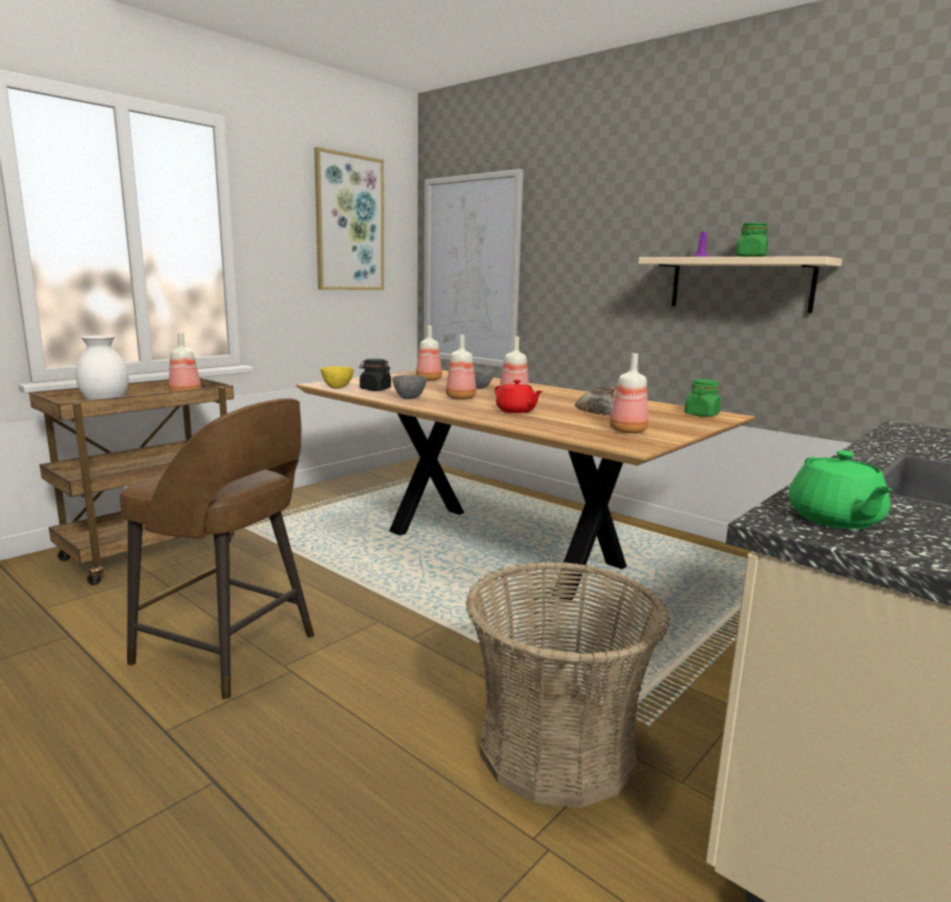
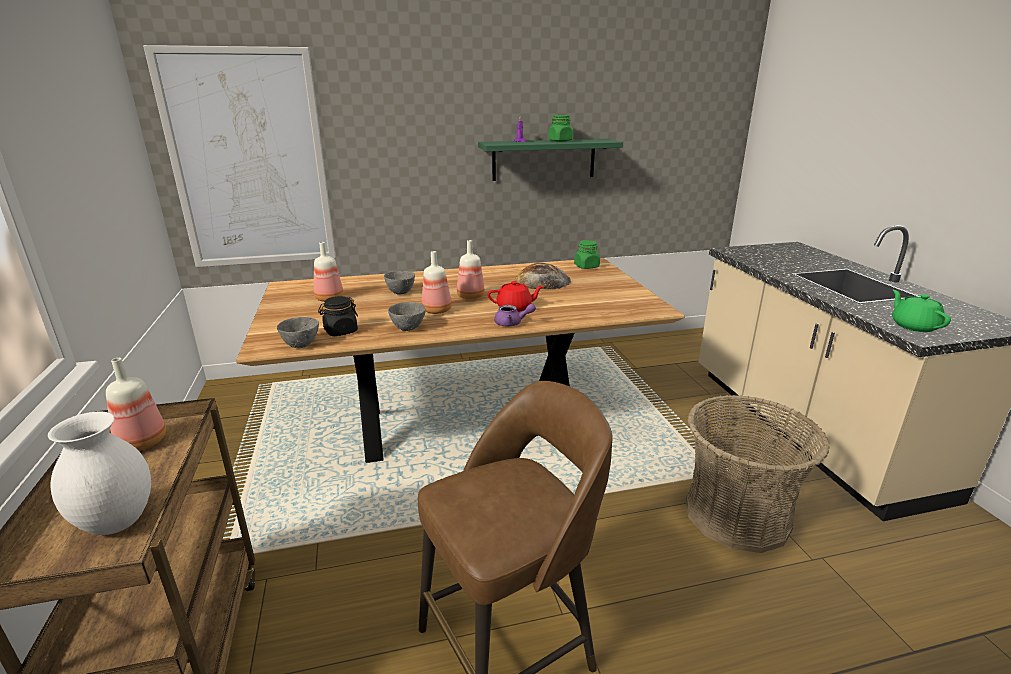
camera: 55 degrees left, 10 degrees up
(337, 387) = (300, 345): yellow bowl -> grey bowl
(349, 223) = (94, 118): picture -> none
(476, 415) = (512, 323): none -> purple teapot
(626, 431) = (614, 298): bottle -> none
(740, 284) = (544, 159): beige shelf -> green shelf
(835, 520) = (913, 326): green teapot -> green teapot turned 135 degrees counterclockwise

